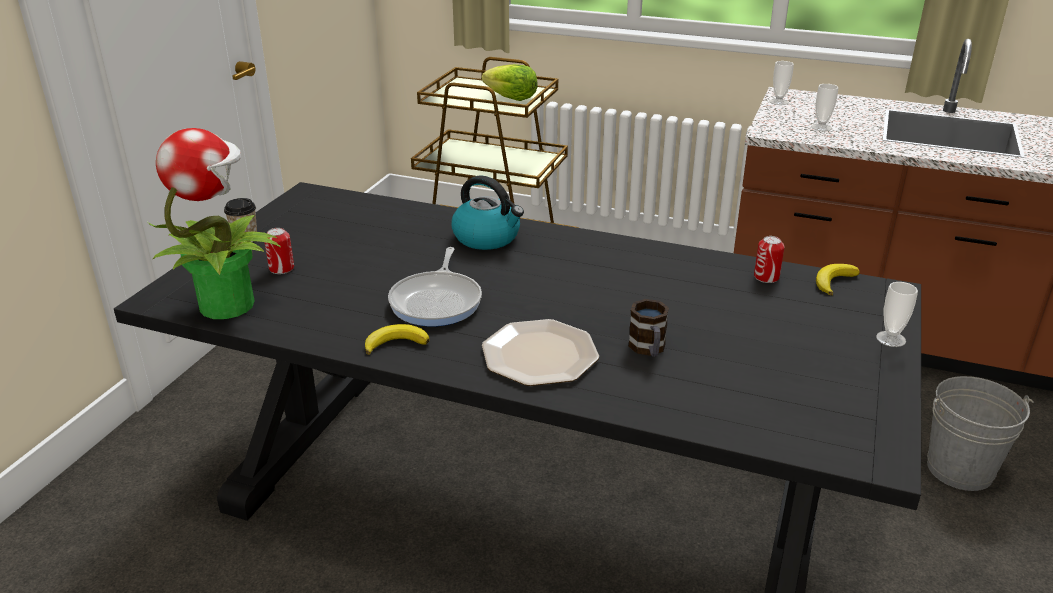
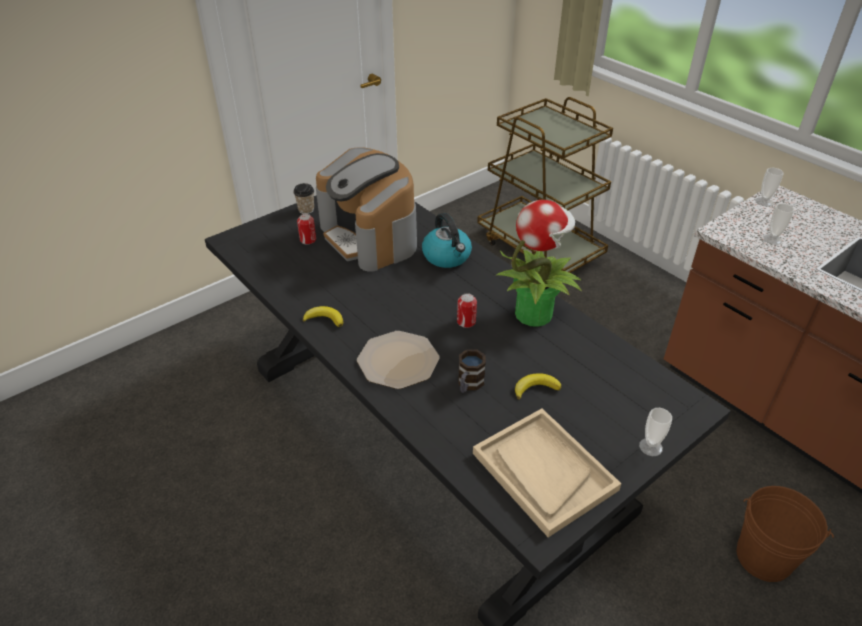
camera: 30 degrees right, 10 degrees up
(228, 304) = (260, 256): potted plant -> potted plant (534, 313)
(368, 244) = (370, 237): none -> coffee machine
(437, 301) = (373, 297): frying pan -> none
(511, 98) = (566, 137): lettuce -> none
(766, 277) = (610, 358): can -> can (466, 322)
(818, 400) = (543, 471): none -> beige tray
(833, 281) = (658, 381): banana -> banana (535, 388)
(959, 469) = (763, 557): grey bucket -> brown bucket

